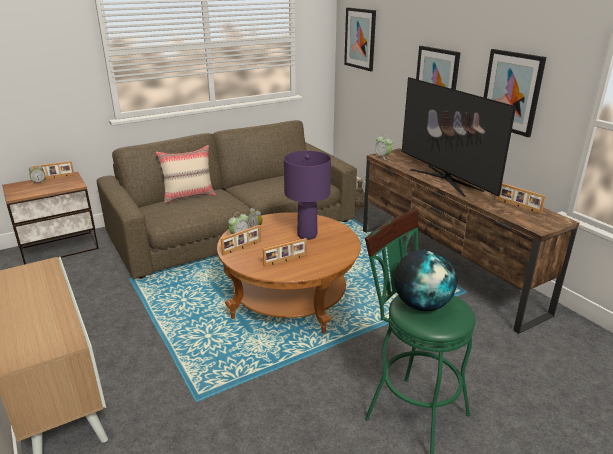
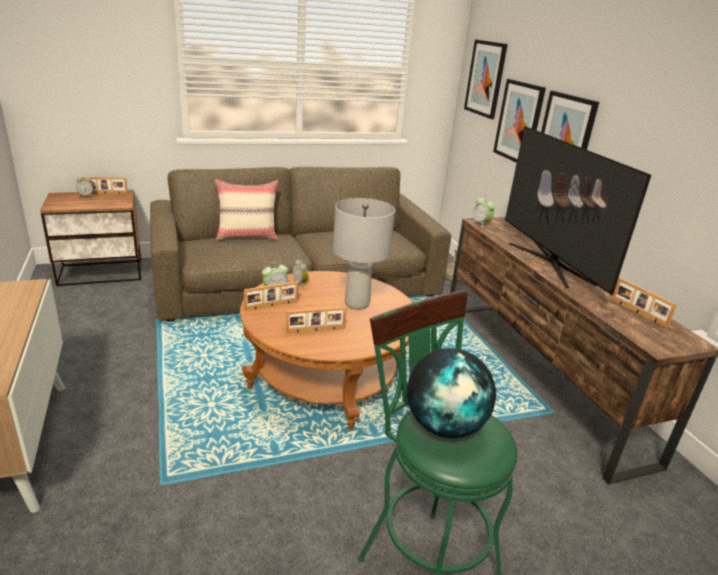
camera: 10 degrees right, 0 degrees up
(307, 235) = (357, 303): purple table lamp -> grey table lamp
(511, 92) = (657, 159): picture -> picture (519, 122)

